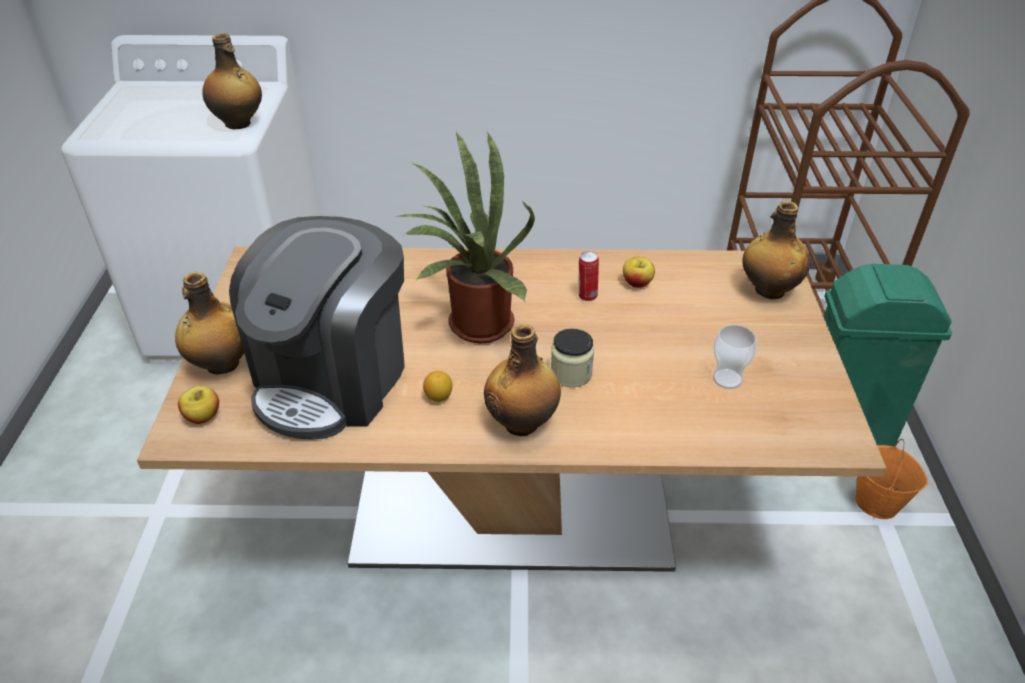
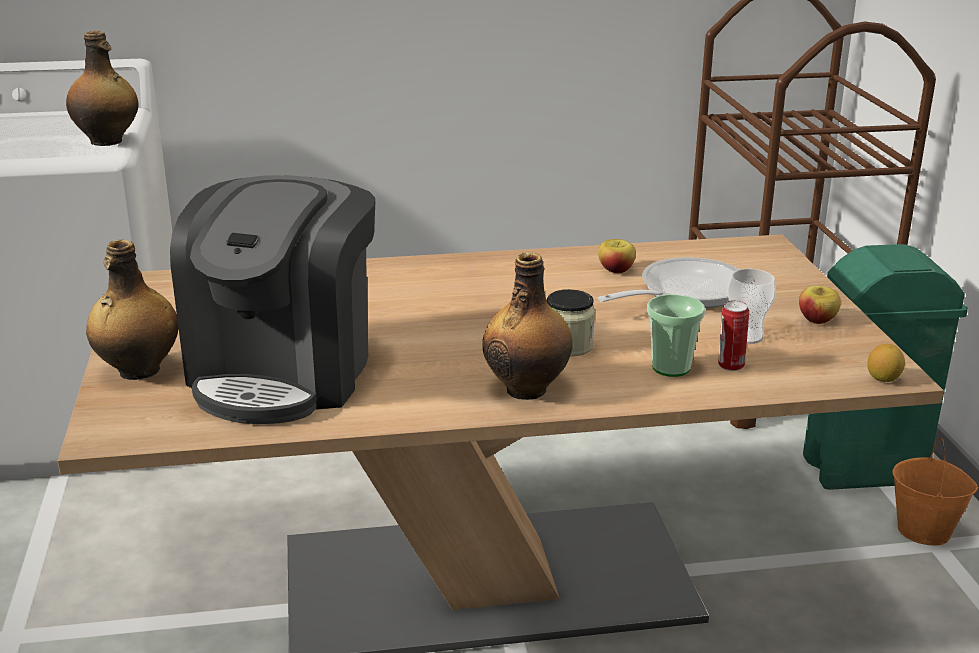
camera: 10 degrees left, 15 degrees down
(203, 416) = (130, 416): apple -> apple (817, 319)
(439, 397) = (419, 376): lemon -> lemon (883, 379)
(473, 325) = (439, 316): potted plant -> none
(587, 296) = (562, 284): can -> can (730, 366)
(651, 411) = (671, 368): none -> cup
(688, 317) = (684, 292): none -> frying pan
(768, 290) = (764, 265): bottle -> none

